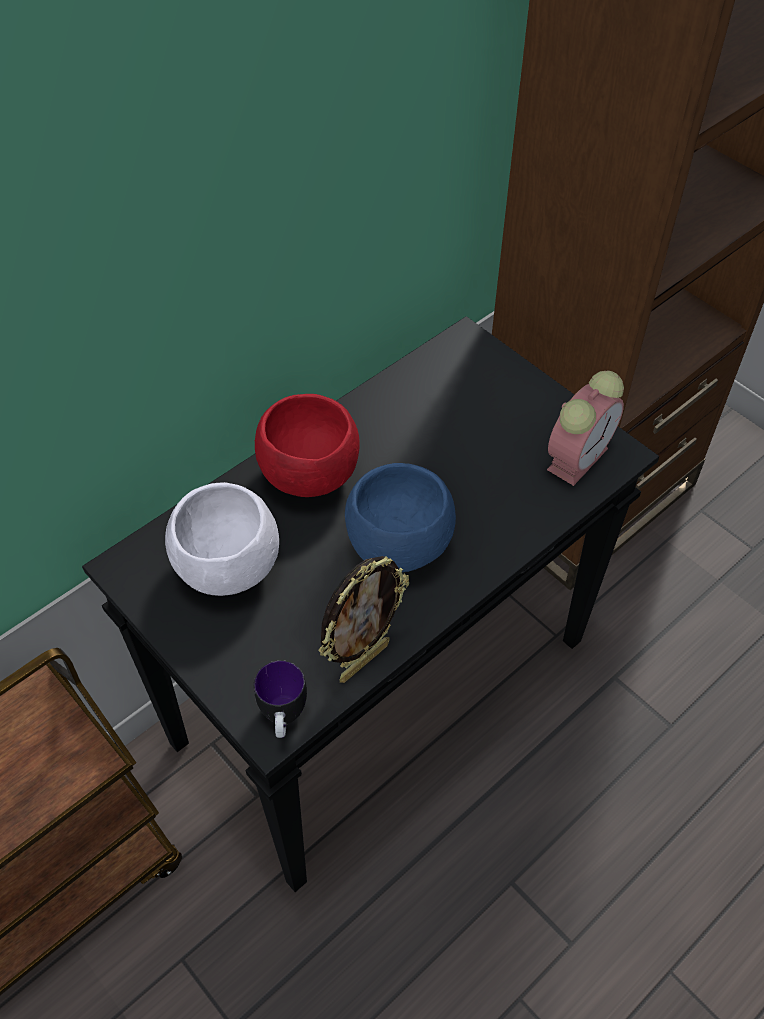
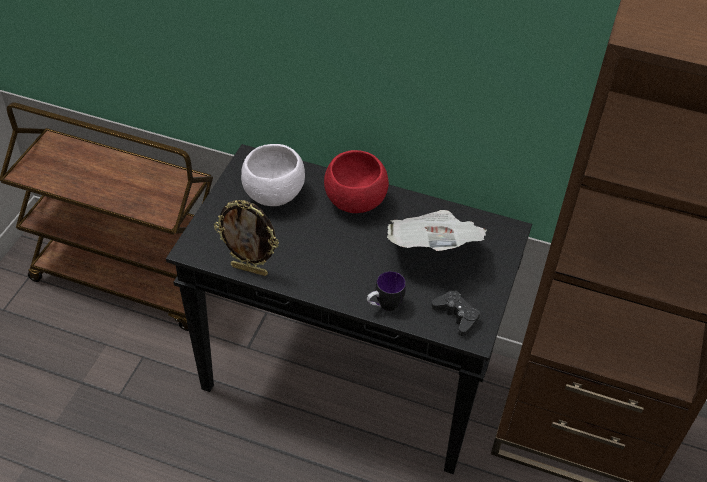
camera: 60 degrees right, 5 degrees down
(283, 719) = (198, 252): mug -> mug (384, 306)
(399, 545) = (333, 256): blue bowl -> none
(449, 428) = (433, 248): none -> newspaper
(578, 457) = (456, 316): alarm clock -> black game controller

